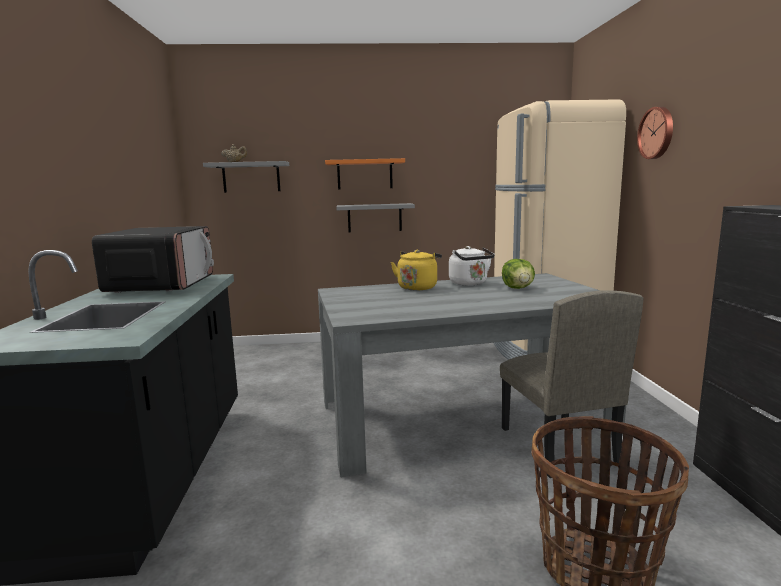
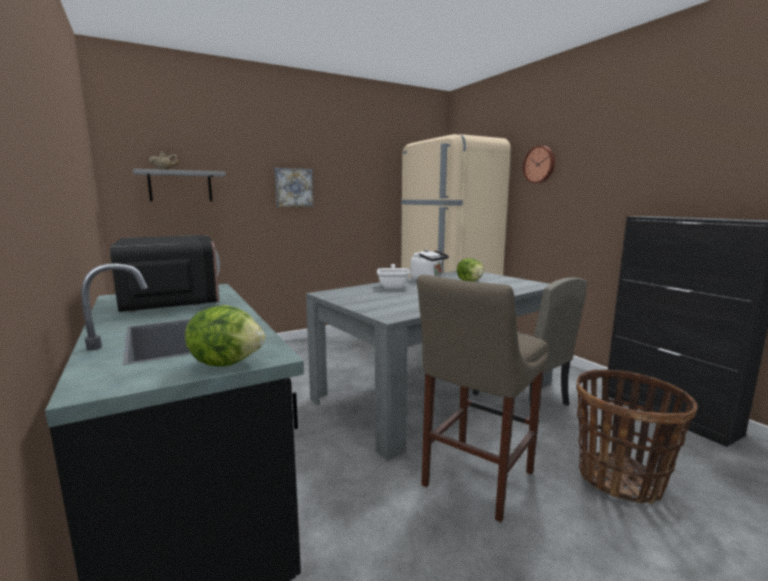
camera: 25 degrees left, 0 degrees up
(89, 339) = (227, 362): none -> lettuce
(364, 174) = (293, 187): orange shelf -> picture
(374, 218) = (302, 227): grey shelf -> none
(409, 521) = (474, 481): none -> beige stool
(418, 287) = (393, 286): yellow kettle -> frying pan

